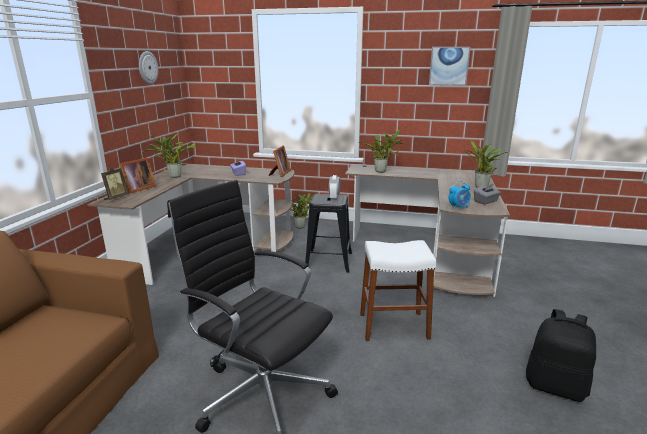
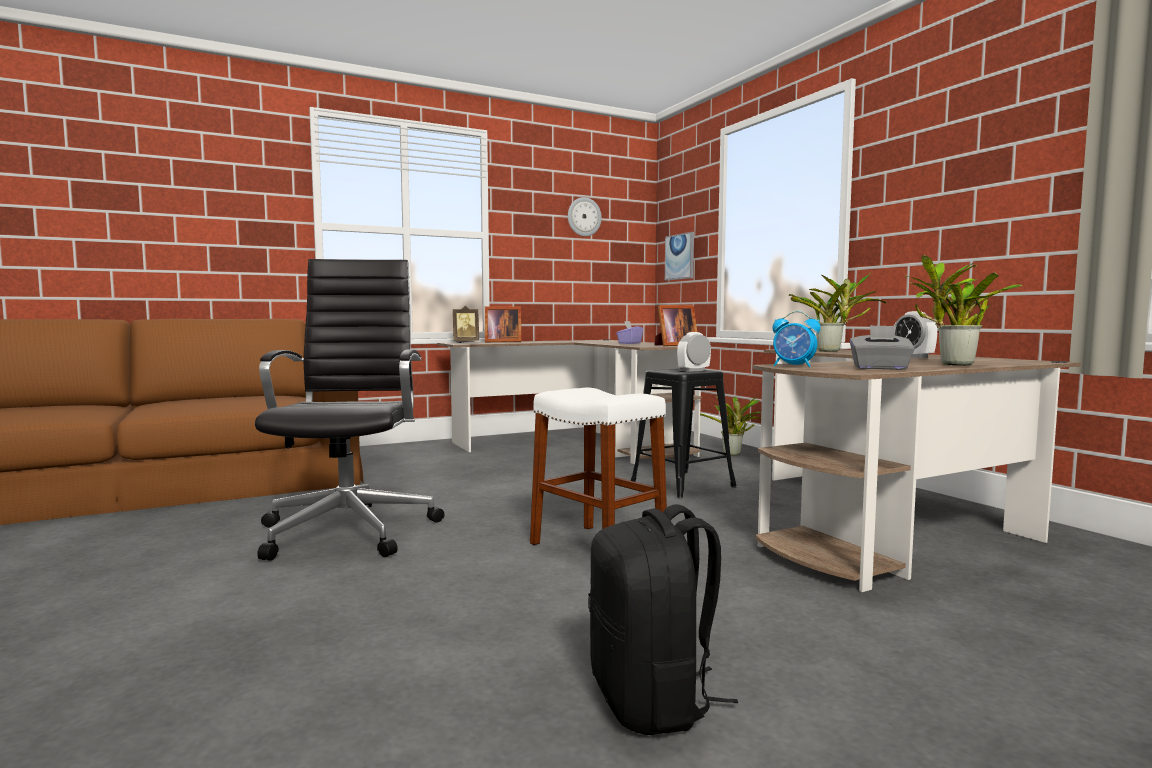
camera: 50 degrees right, 15 degrees down
(173, 176) = (561, 341): potted plant -> none
(436, 176) = (913, 357): none -> alarm clock
(449, 66) = (1002, 141): picture -> picture (680, 257)

